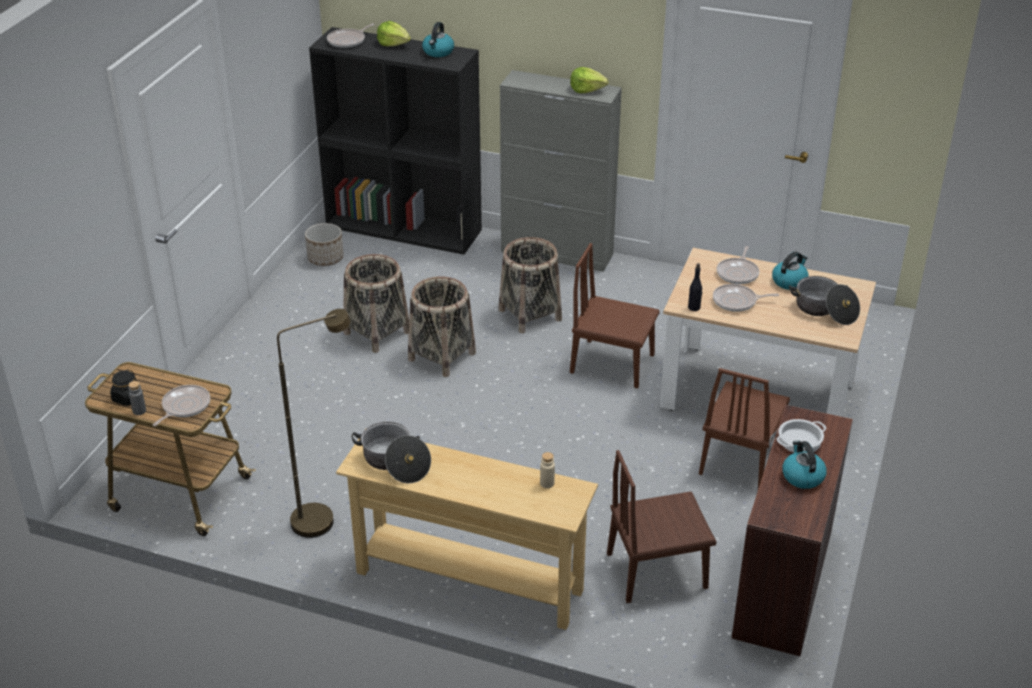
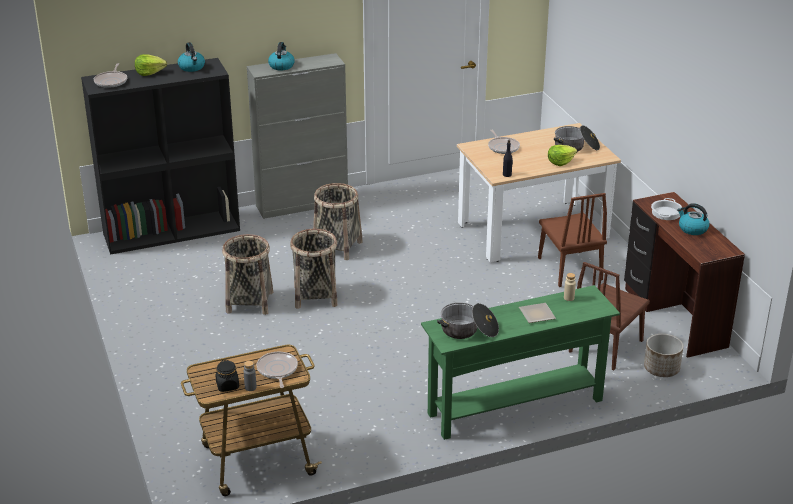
camera: 40 degrees left, 5 degrees down
(323, 517) = (376, 422): brown floor lamp -> none
(325, 258) = (140, 274): planter -> planter (661, 368)
(469, 582) = (515, 407): beige console table -> green console table
(486, 485) = (538, 315): none -> plate
(586, 90) = (317, 61): lettuce -> lettuce (560, 162)
(612, 363) = (428, 252): brown chair -> none
(737, 301) = (525, 162): frying pan -> none
(789, 281) = (536, 140): kettle -> kettle (281, 66)

